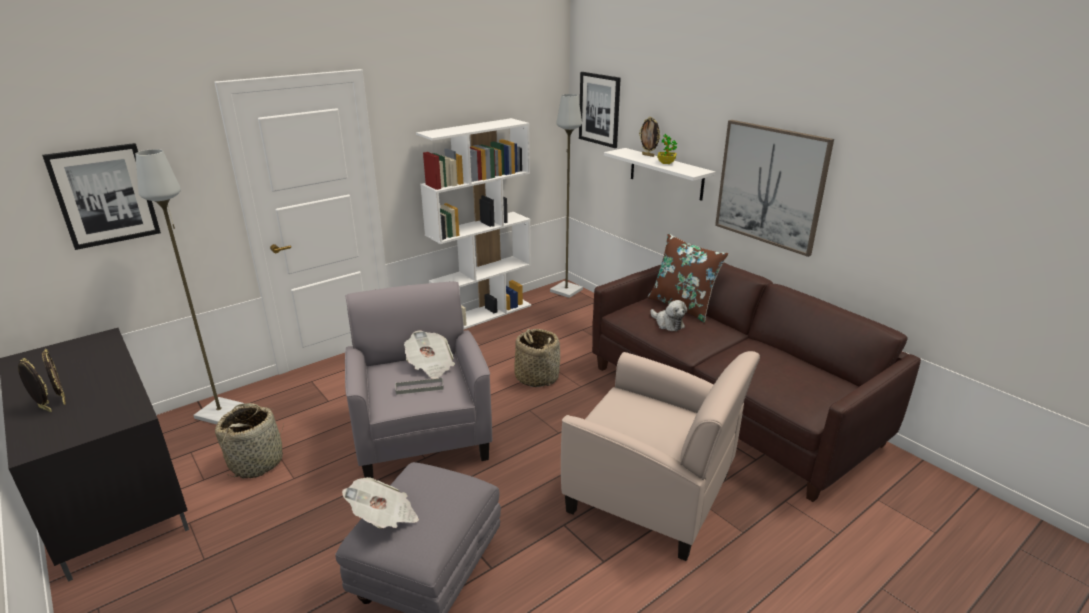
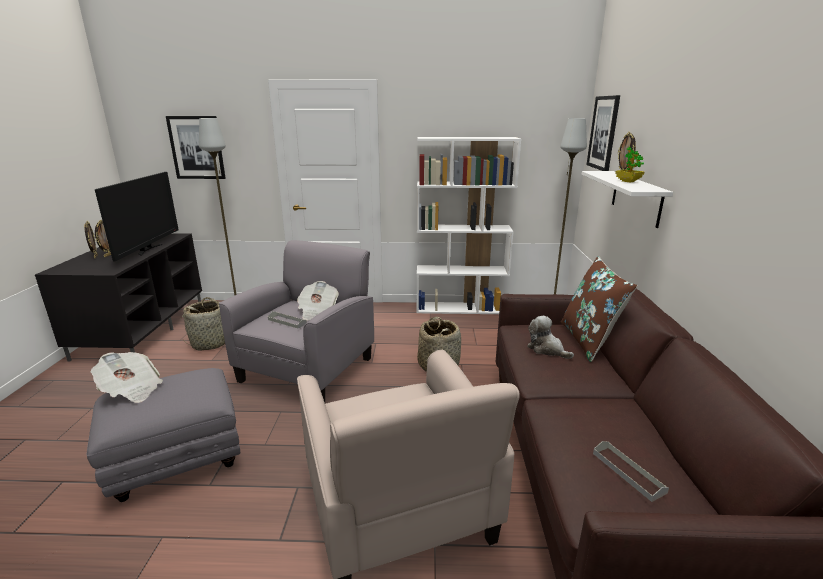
camera: 40 degrees right, 5 degrees down
(112, 370) = (148, 249): none -> television
(668, 324) = (546, 349): plush toy -> plush toy turned 135 degrees clockwise
(770, 186) = (720, 208): picture -> none
(804, 382) = (628, 472): none -> grey tray

